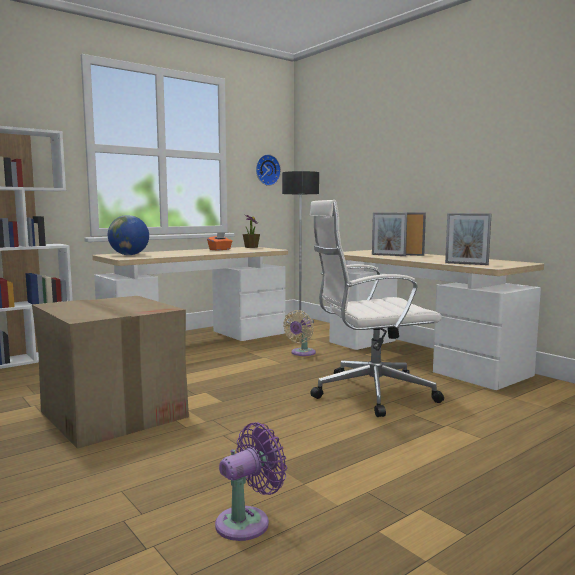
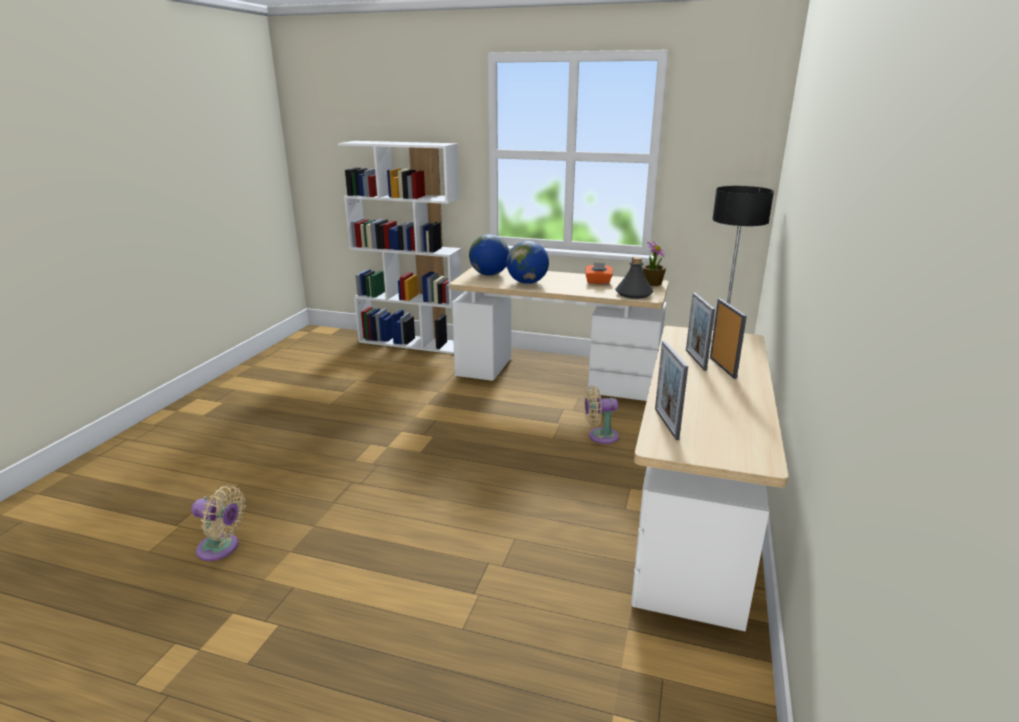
camera: 55 degrees right, 15 degrees up
(113, 414) = (354, 423): cardboard box -> none
(176, 254) = (527, 282): none -> globe
(247, 522) = (221, 548): purple fan -> beige fan
(261, 249) = (634, 294): none -> grey bottle
(266, 170) = (726, 175): wall clock -> none
(369, 393) = (522, 517): white office chair -> none

